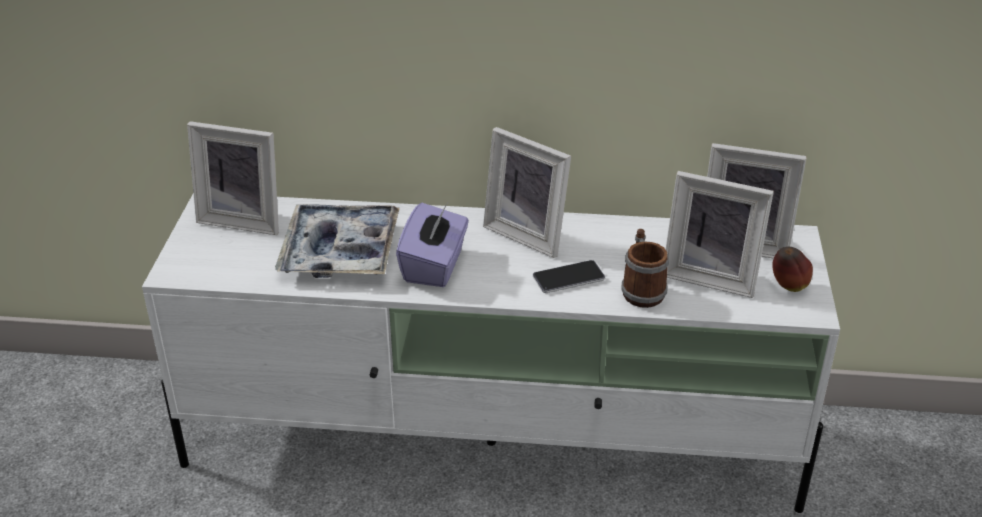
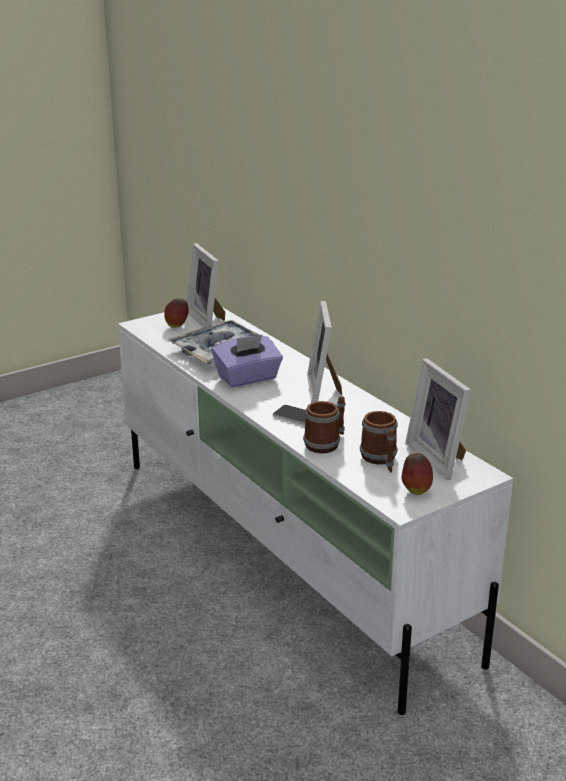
camera: 50 degrees right, 10 degrees down
(225, 248) = (177, 326): none -> apple
(711, 276) = (381, 460): picture frame -> mug

